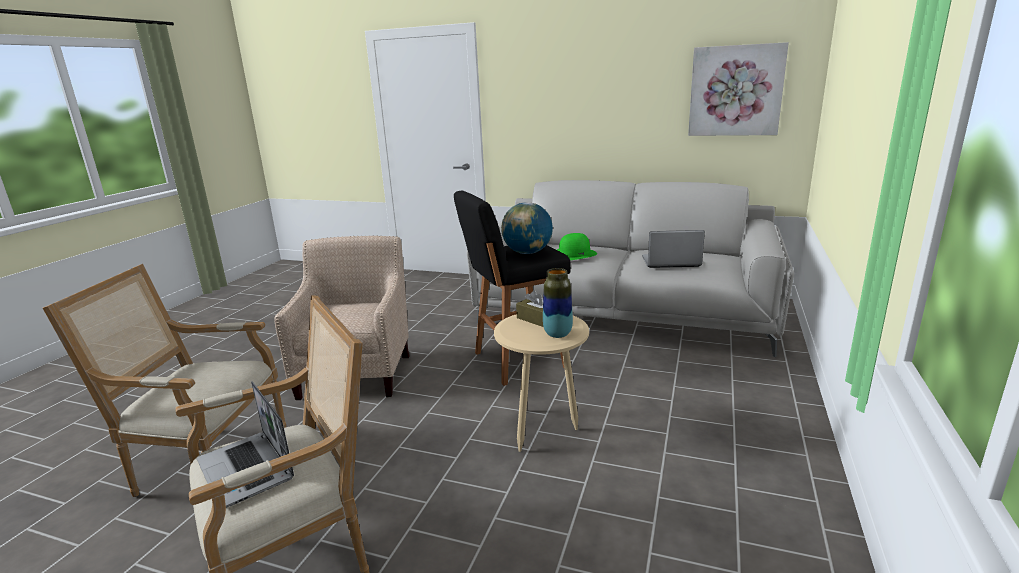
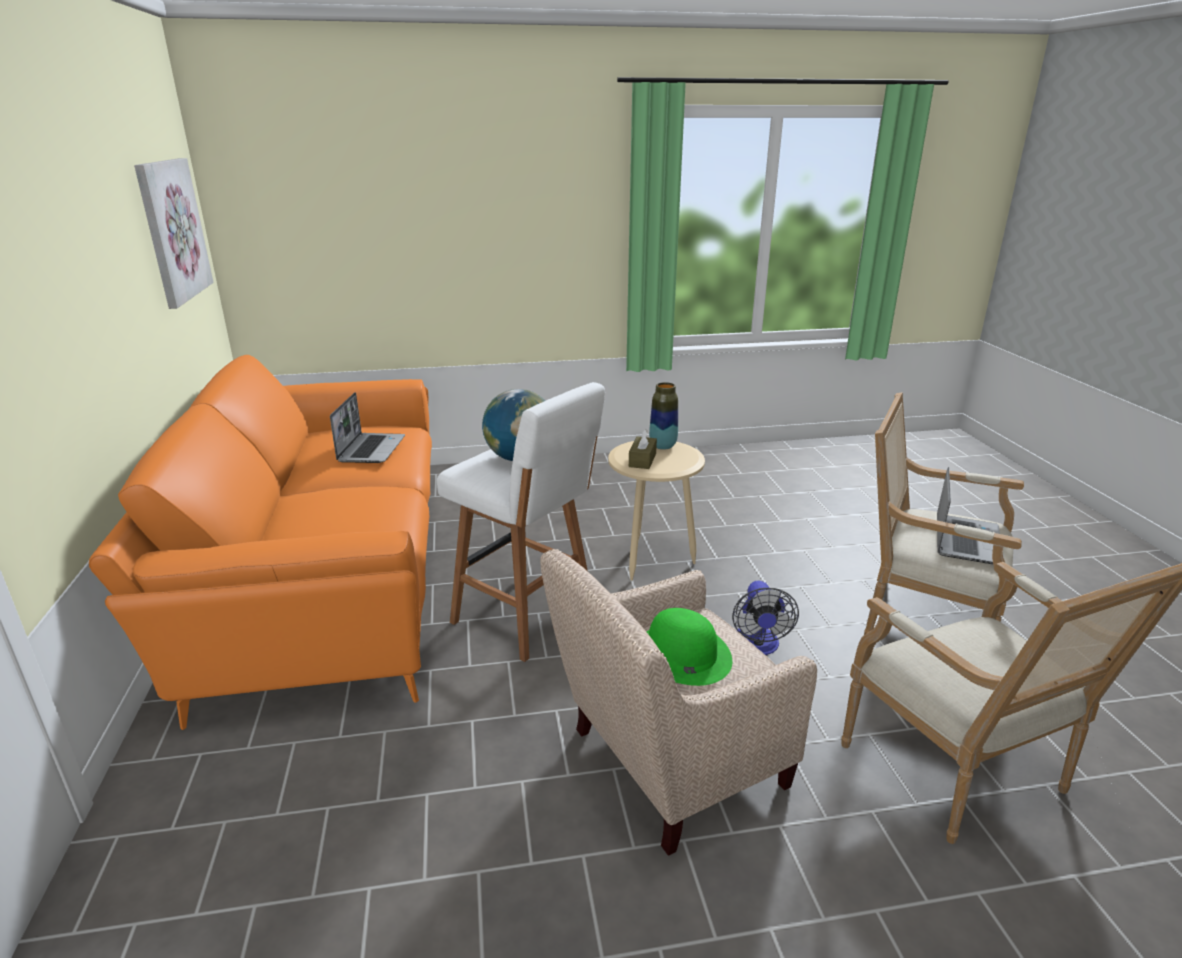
camera: 120 degrees left, 5 degrees up
(390, 437) = (757, 646): none -> fan
(517, 361) = (527, 617): black stool -> white stool
(574, 254) = (347, 510): green hat -> green hat (681, 655)
(625, 313) = (327, 571): grey sofa -> orange sofa
(670, 262) = (371, 449): laptop -> laptop turned 150 degrees counterclockwise

